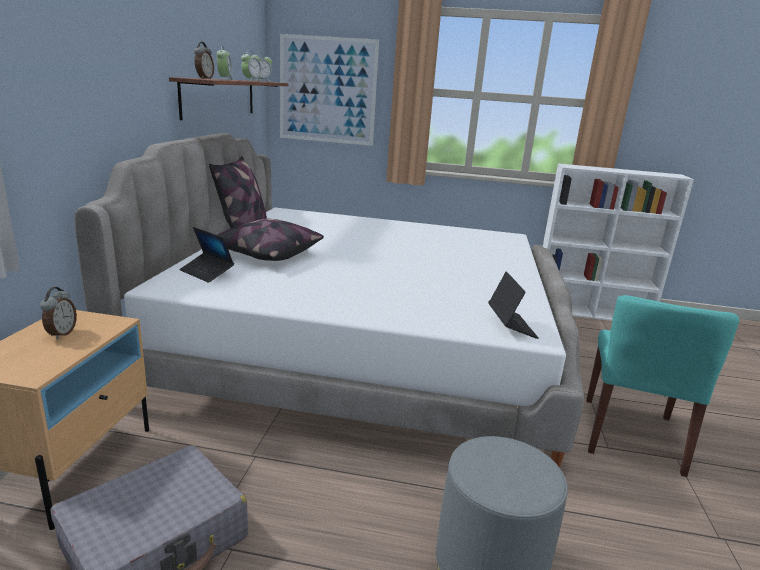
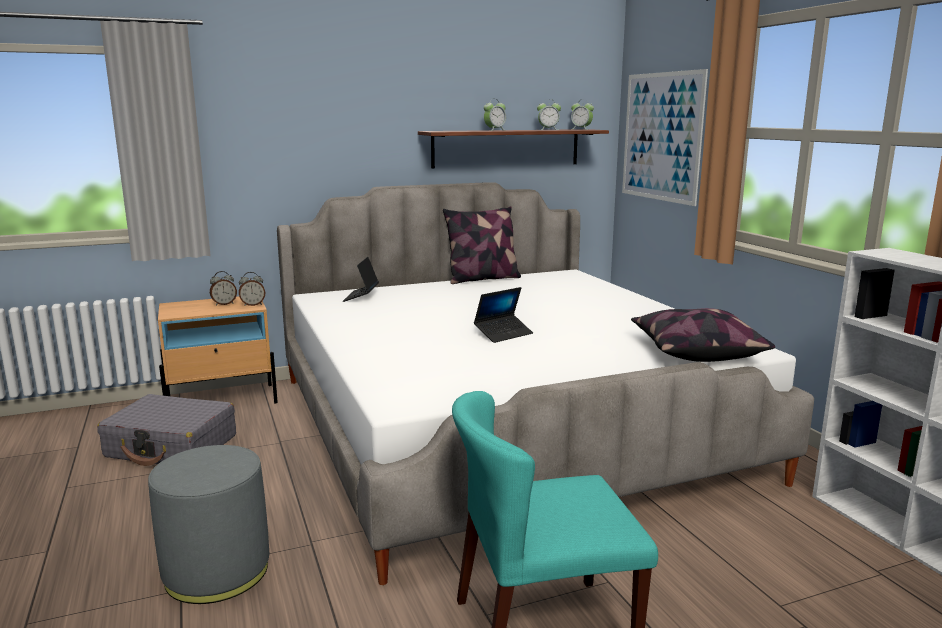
camera: 60 degrees right, 5 degrees down
(204, 78) = (447, 131): alarm clock -> alarm clock (253, 305)
(266, 254) = (434, 297): pillow -> pillow (695, 352)
(511, 326) = (409, 393): laptop -> laptop (503, 334)

